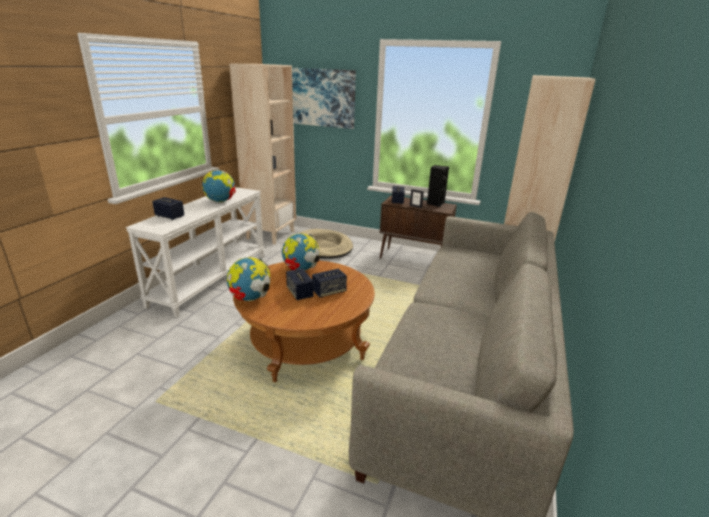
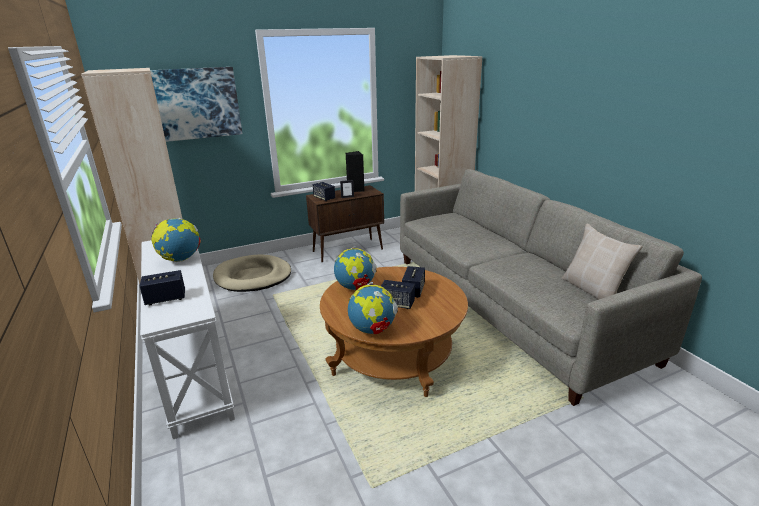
camera: 45 degrees left, 0 degrees up
(465, 381) = (593, 290): none -> beige pillow

